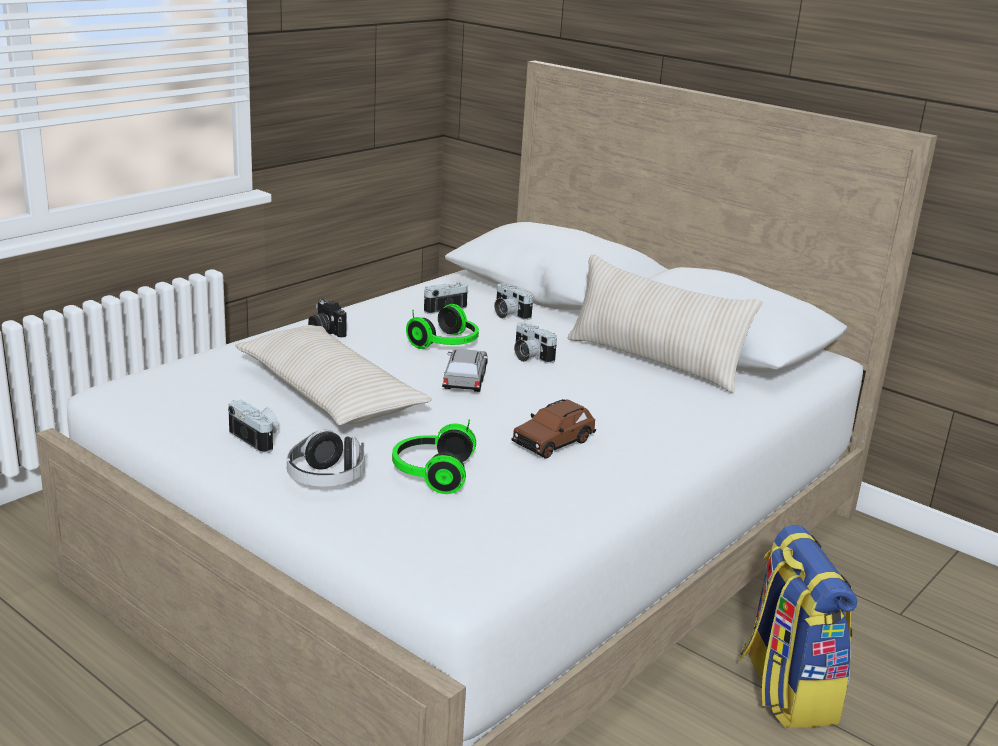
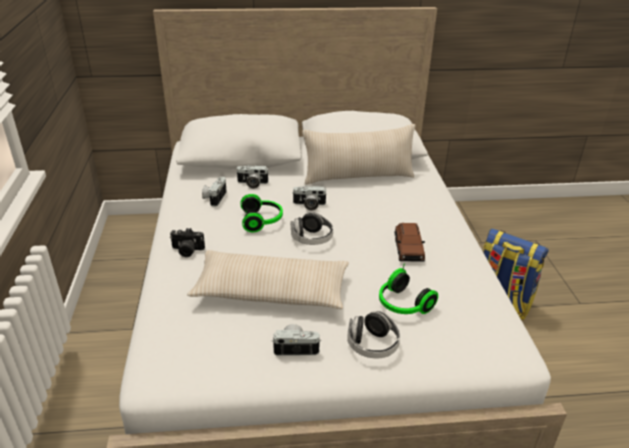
camera: 45 degrees left, 10 degrees up
(465, 380) = (312, 238): grey toy car -> headphones

